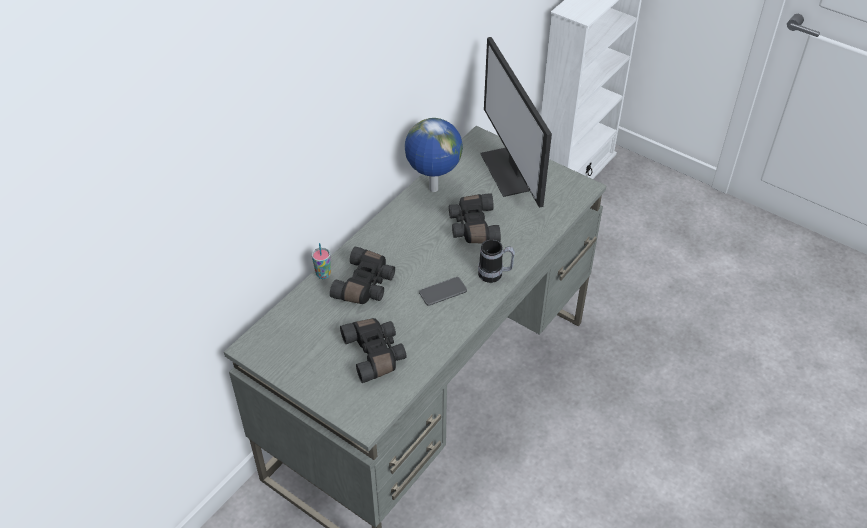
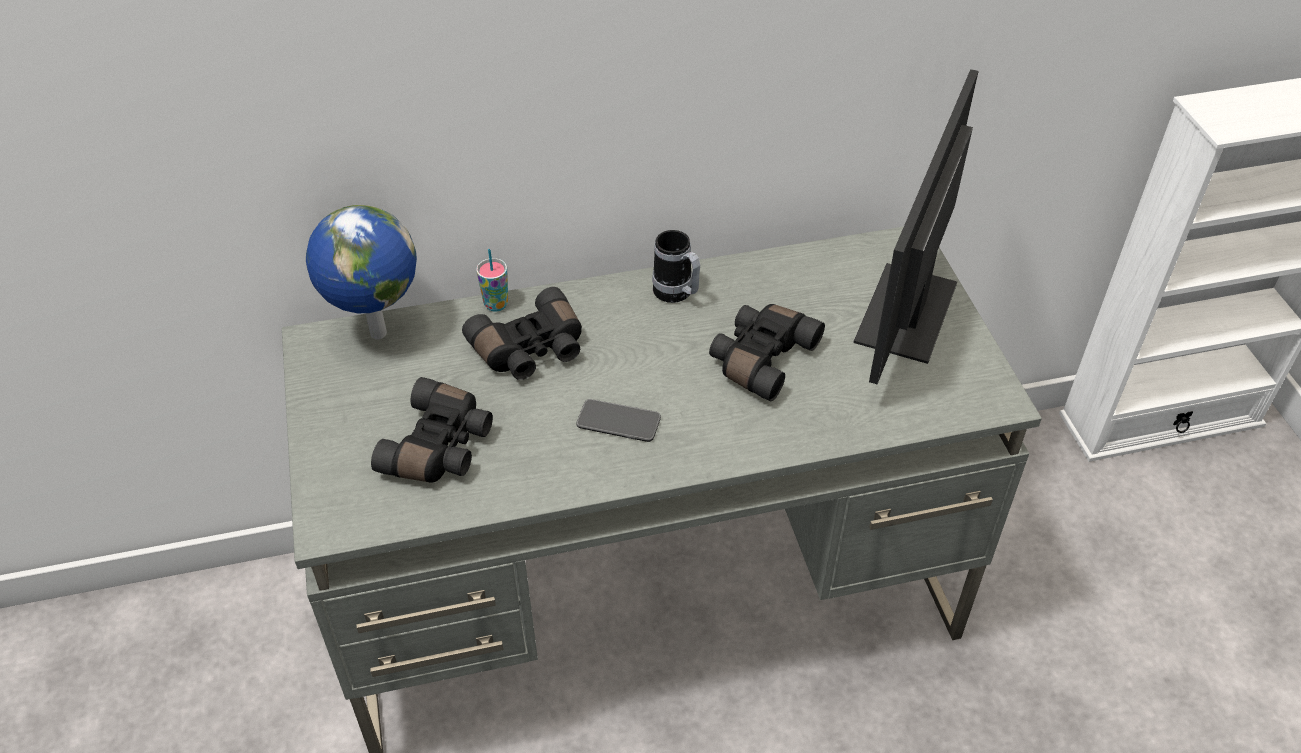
camera: 40 degrees right, 0 degrees up
(433, 189) = (762, 276): globe -> globe (376, 333)
(495, 275) = (716, 444): mug -> mug (677, 295)

